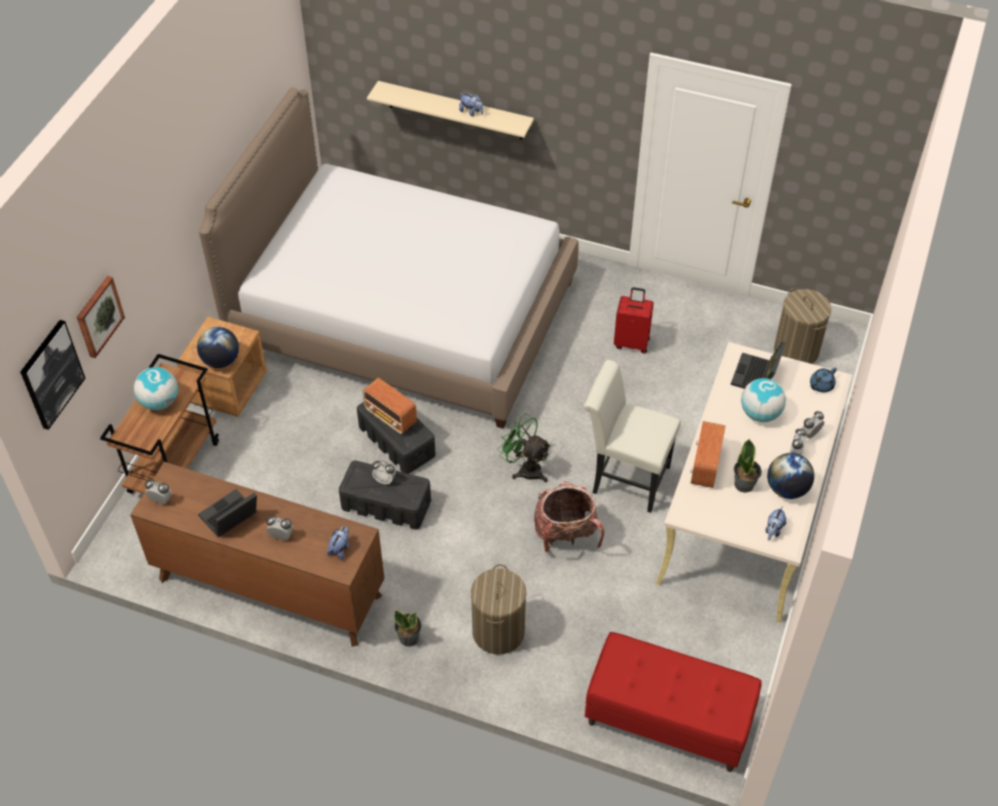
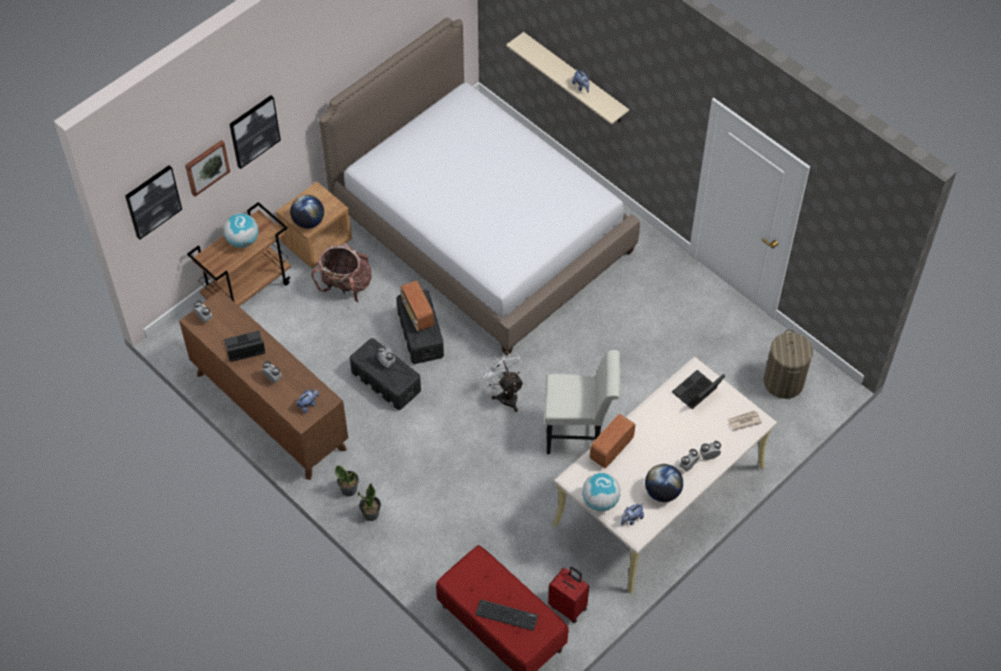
camera: 25 degrees right, 5 degrees up
(137, 259) = (254, 131): none -> picture
(498, 631) = (415, 511): laundry basket -> none
(525, 468) = (506, 394): green fan -> white fan
(566, 534) = (507, 459): backpack -> backpack (345, 285)
(625, 478) = (579, 432): white chair -> white chair turned 135 degrees clockwise
(632, 342) = (651, 323): red suitcase -> red suitcase (568, 606)
(689, 697) = (506, 615): none -> keyboard
(744, 484) = (632, 475): potted plant -> potted plant (371, 514)
(760, 414) = (680, 425): globe -> globe (600, 501)
(821, 385) = (744, 421): blue teapot -> newspaper

